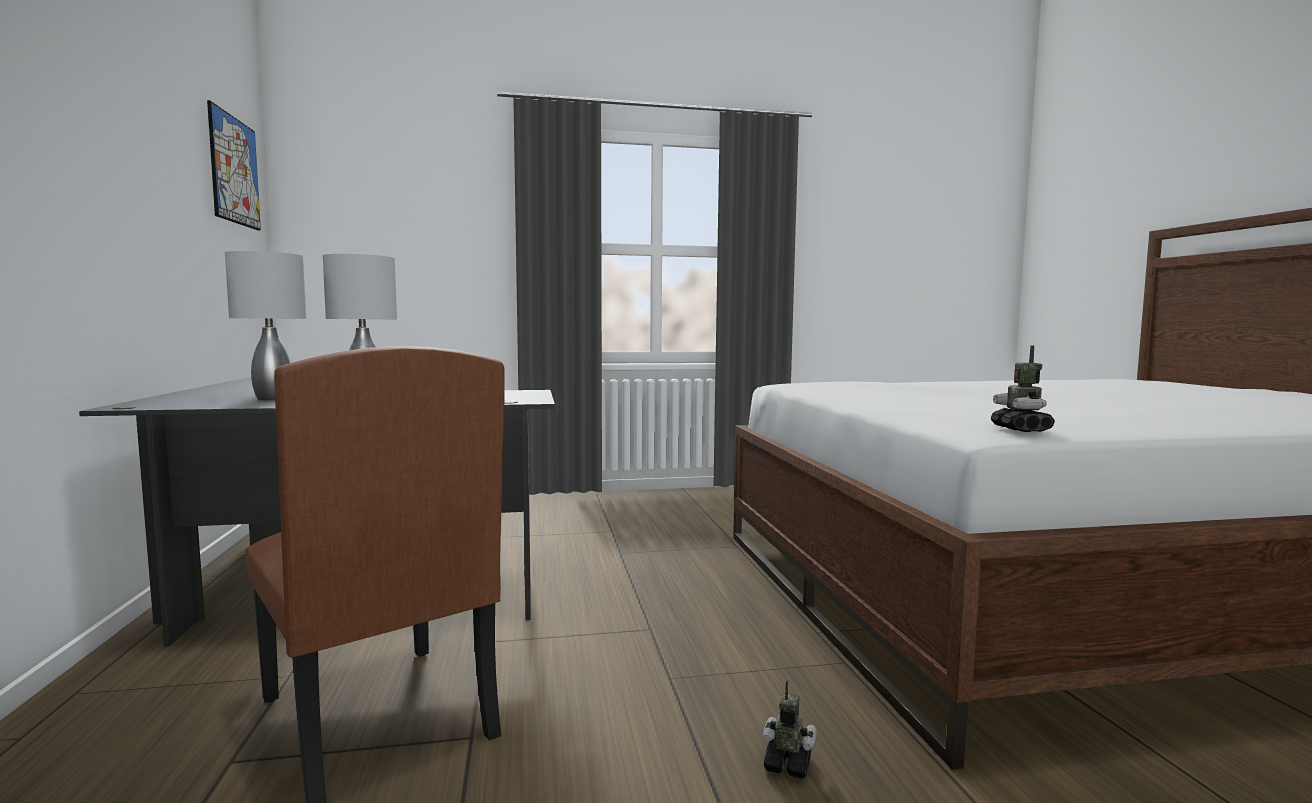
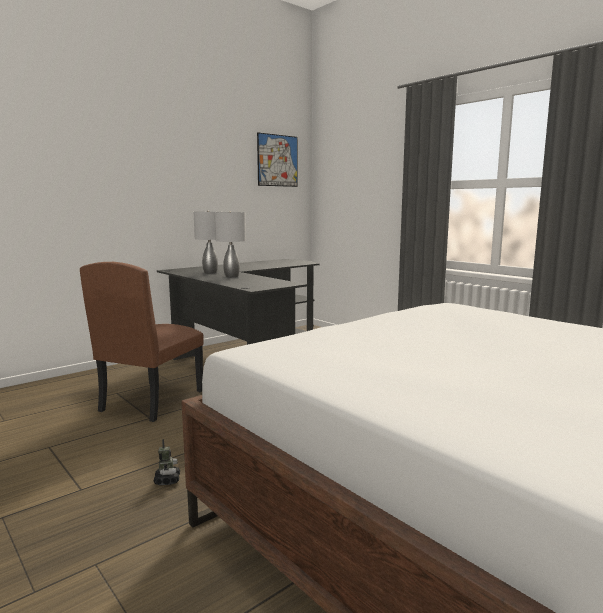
camera: 60 degrees right, 5 degrees up
(1021, 429) = (260, 353): toy robot -> none

